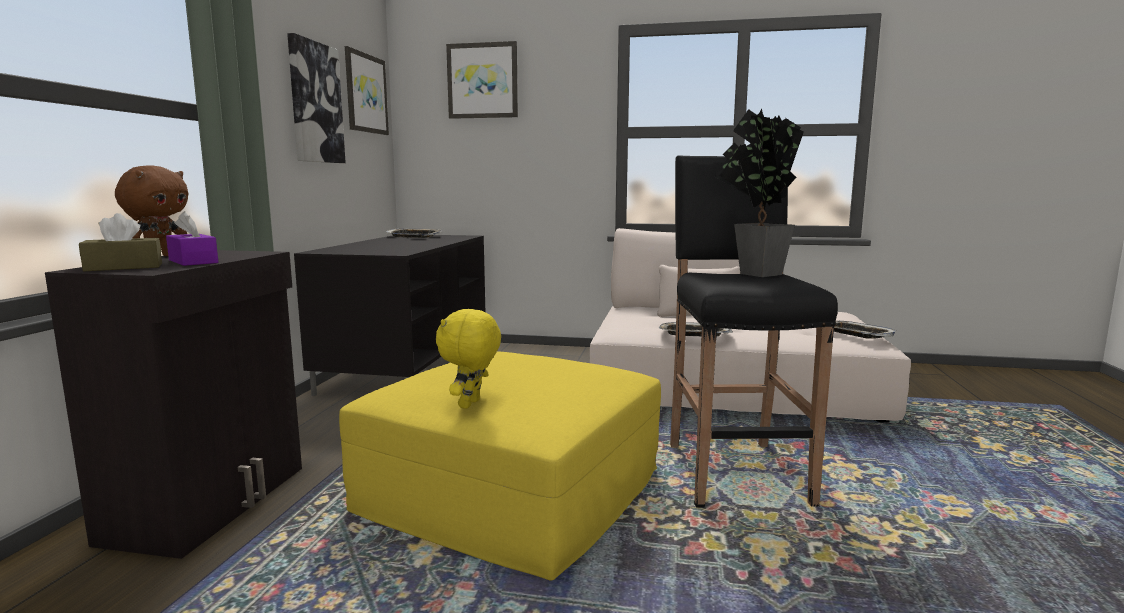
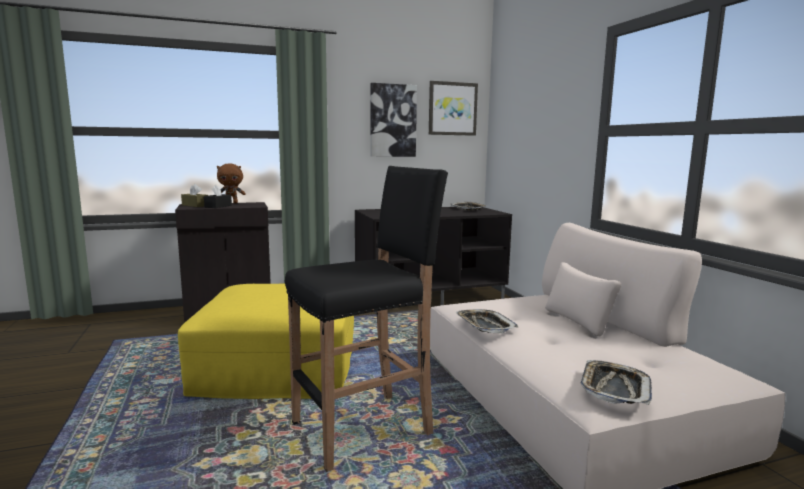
camera: 60 degrees right, 0 degrees up
(193, 261) = (218, 206): purple tissue box -> black tissue box
(471, 404) = (228, 299): yellow plush toy -> none
(482, 81) = (527, 91): picture -> none
(753, 274) = (383, 270): potted plant -> none

